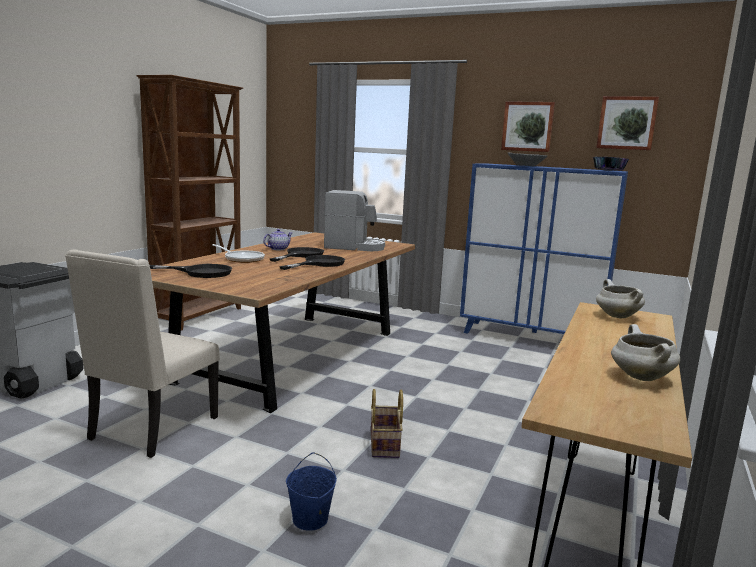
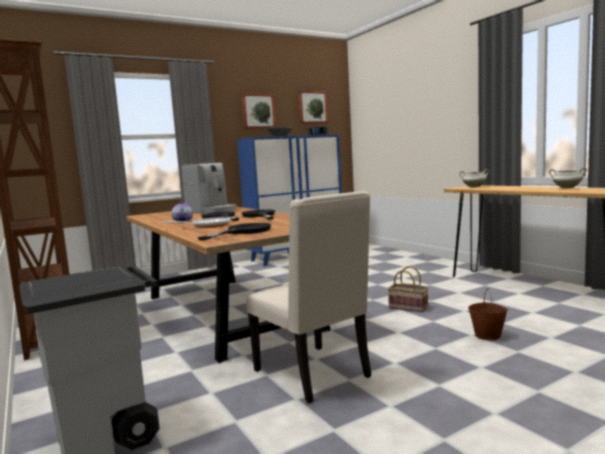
camera: 55 degrees left, 5 degrees down
(310, 519) = (488, 336): blue bucket -> brown bucket
(354, 247) = (212, 211): coffee machine -> coffee machine turned 90 degrees clockwise

